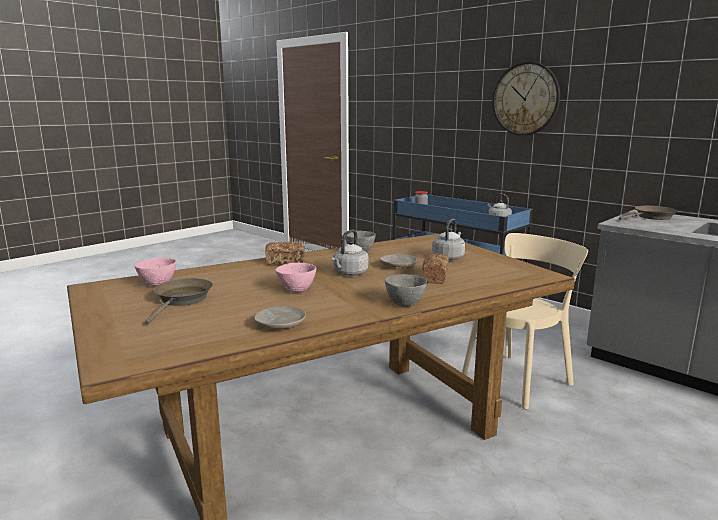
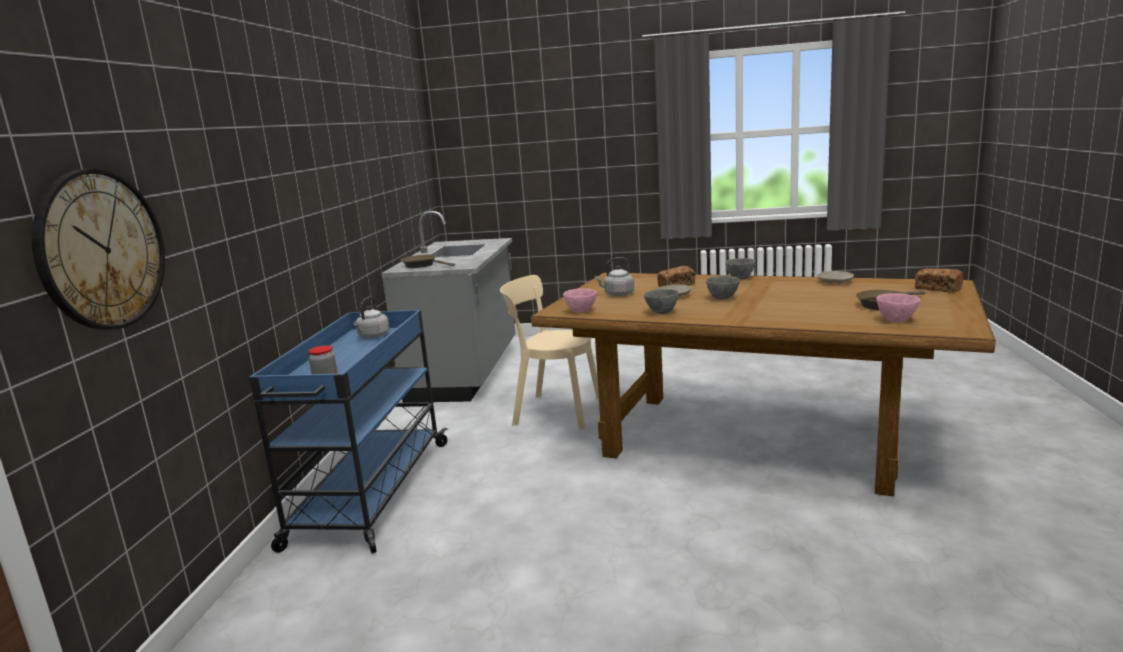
camera: 125 degrees left, 0 degrees up
(285, 262) = (748, 317): bread -> bread (937, 289)
(297, 291) = (788, 295): pink bowl -> pink bowl (581, 311)
(349, 273) = (723, 298): grey kettle -> grey bowl
(525, 99) = (290, 171): wall clock -> wall clock (101, 250)

